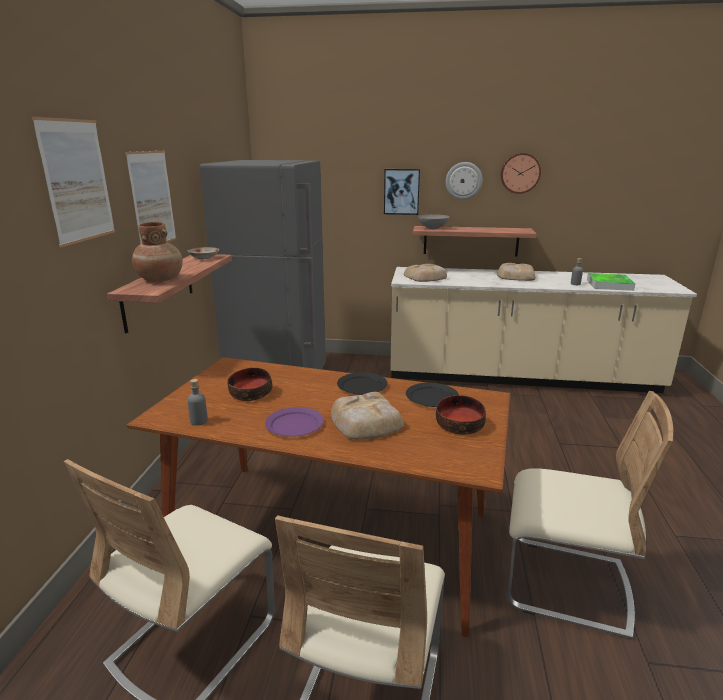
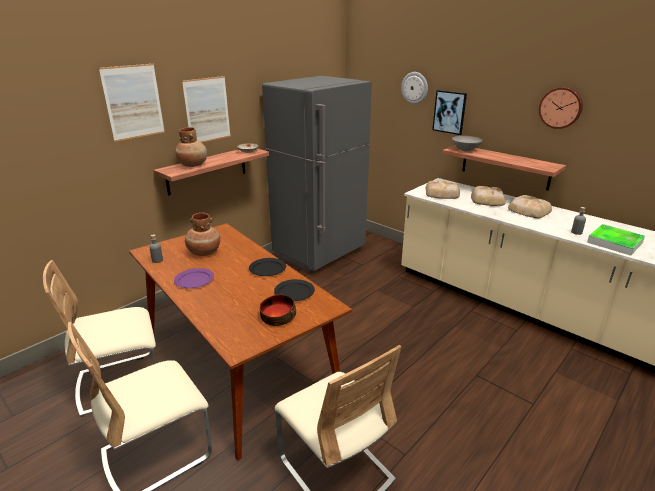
camera: 35 degrees right, 5 degrees up
(250, 393) = (204, 252): bowl -> brown vase
(366, 422) = (230, 293): bread -> bread (487, 200)
(463, 181) = (504, 108): wall clock -> wall clock (415, 88)

